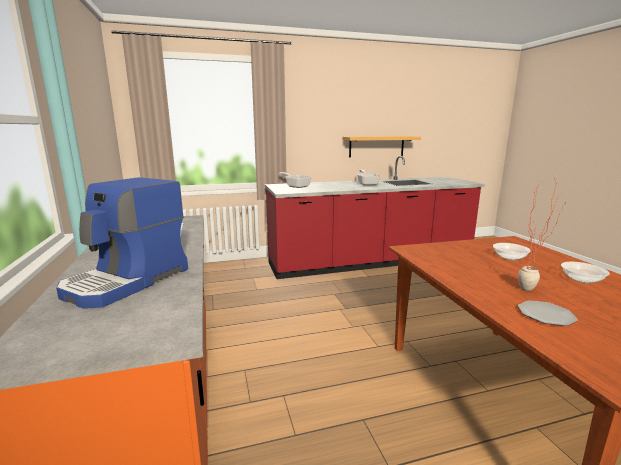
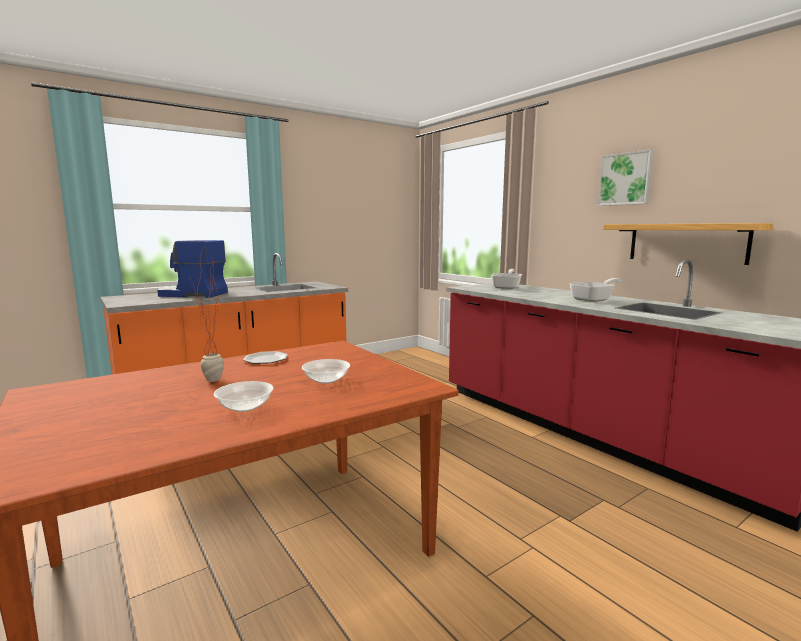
camera: 70 degrees right, 5 degrees down
(343, 108) = (625, 179): none -> picture
(545, 315) = (149, 382): plate -> plate (266, 359)

